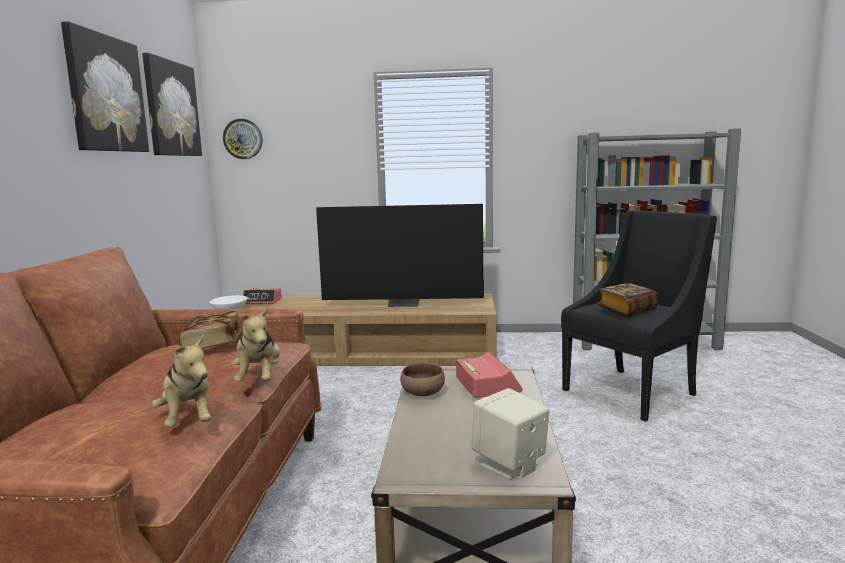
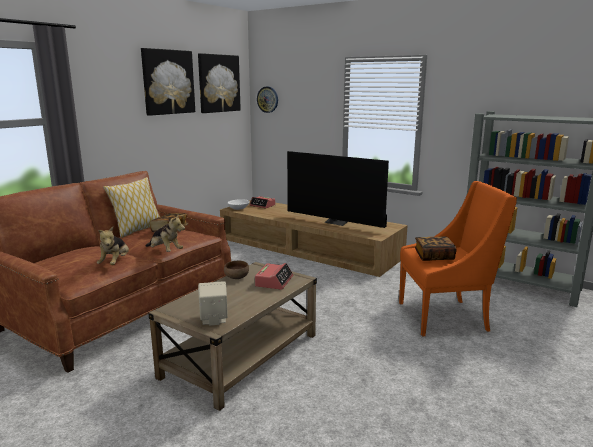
camera: 30 degrees right, 5 degrees up
(137, 359) = (137, 230): none -> pillow
(260, 379) = (165, 251): plush toy -> plush toy turned 75 degrees counterclockwise
(632, 391) = (445, 316): black armchair -> orange armchair

